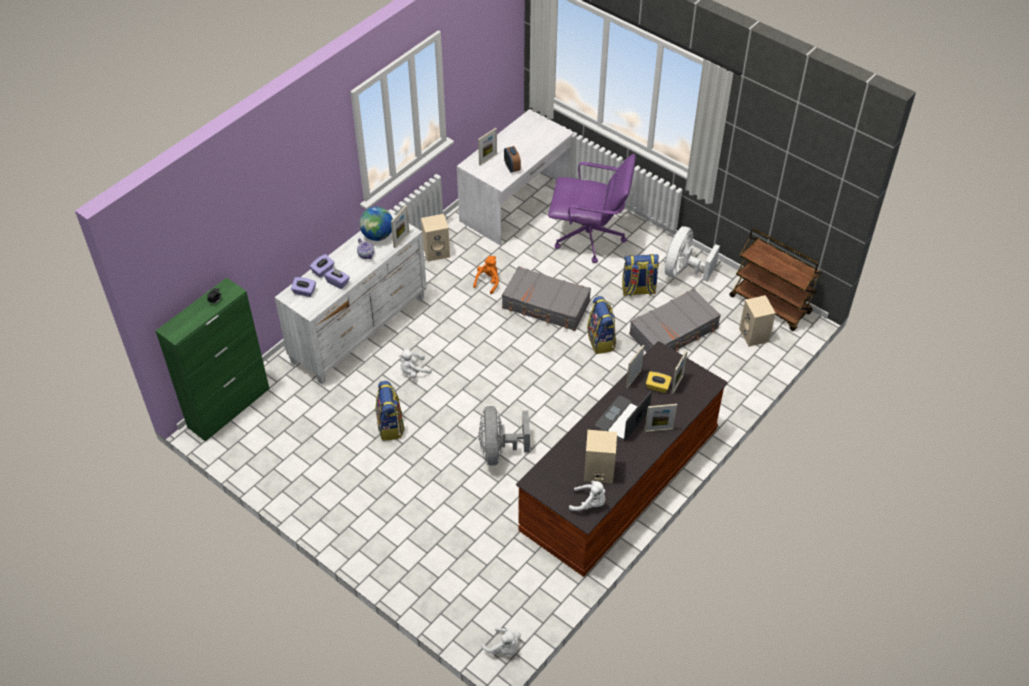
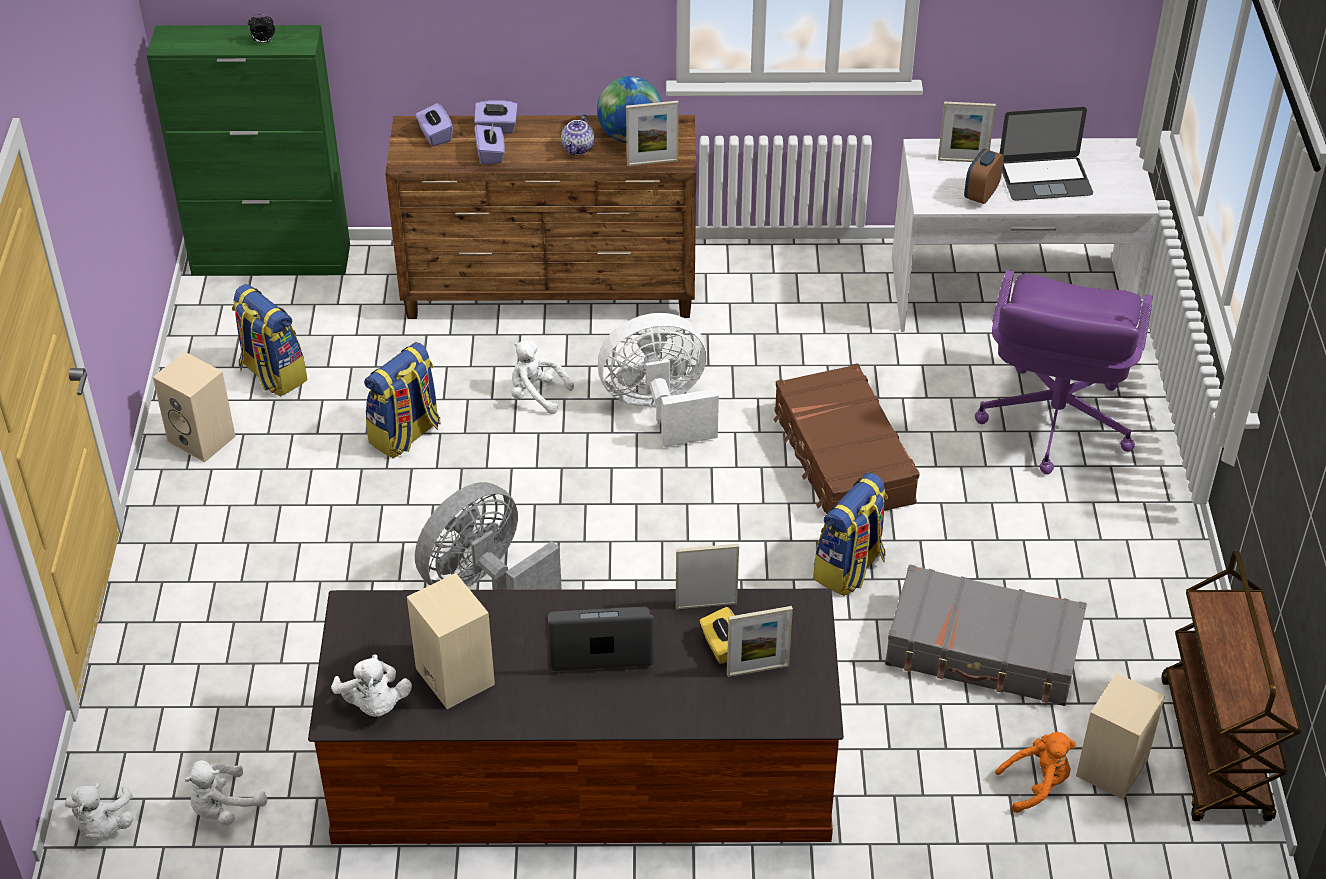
camera: 50 degrees right, 5 degrees down
(360, 330) = (551, 293): white dresser -> brown dresser
(437, 251) = (799, 274): beige speaker -> beige speaker (203, 439)
(488, 282) = (809, 364): orange plush toy -> orange plush toy (1037, 785)
(523, 146) = (1045, 178): none -> laptop
(533, 602) = (224, 808): none -> white plush toy
(546, 305) = (842, 458): grey suitcase -> brown suitcase
(589, 238) = (1053, 421): purple office chair -> purple office chair turned 45 degrees clockwise
(638, 290) = (1017, 548): backpack -> backpack (272, 374)
(659, 430) = (627, 703): picture frame -> none
(683, 271) = (1137, 581): white fan -> white fan (659, 409)

